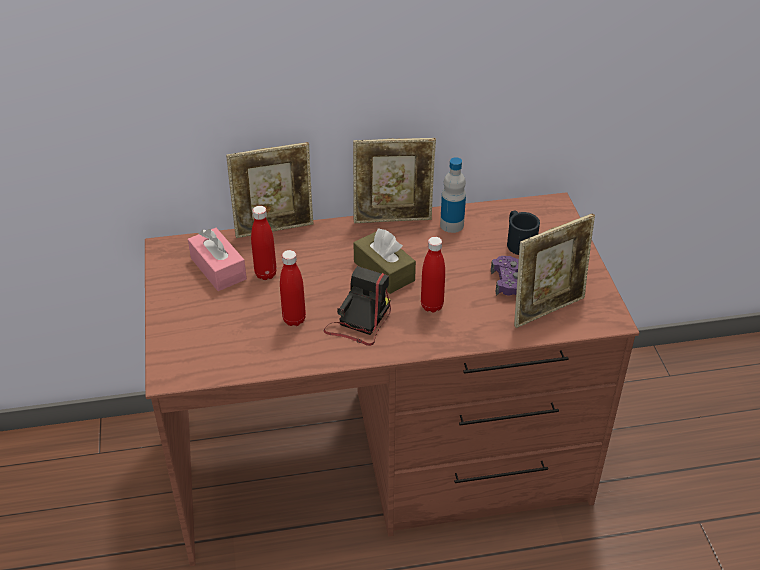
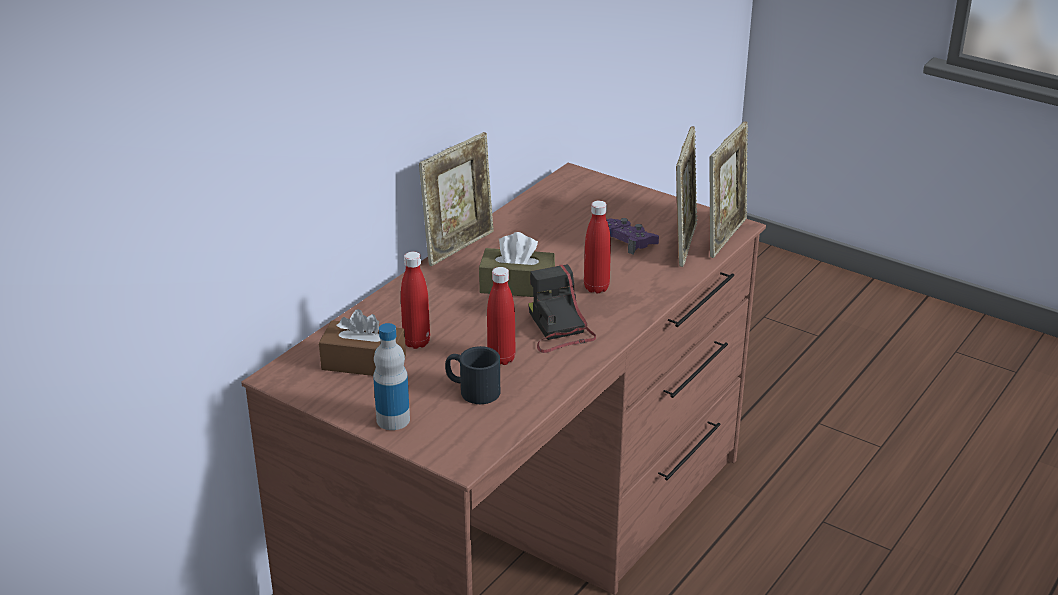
camera: 45 degrees left, 10 degrees down
(218, 268) = (363, 363): pink tissue box -> brown tissue box
(275, 228) = (363, 306): picture frame -> picture frame (725, 236)
(452, 225) = (516, 227): bottle -> bottle (393, 419)
(518, 241) = (588, 212): black mug -> black mug (472, 390)

